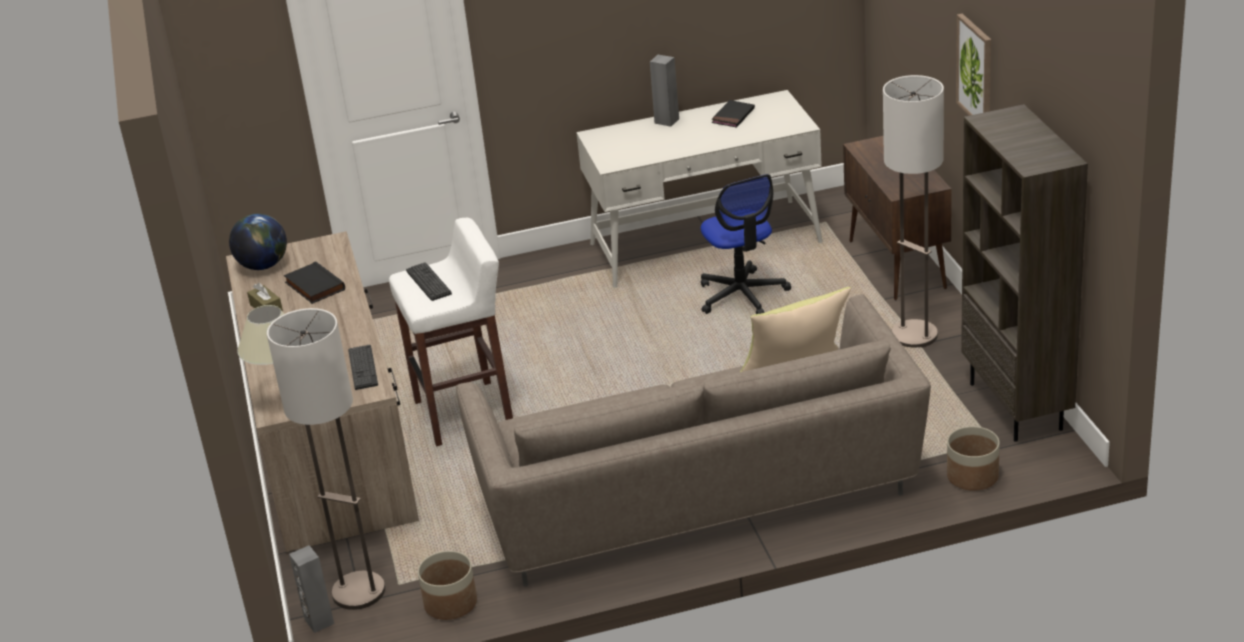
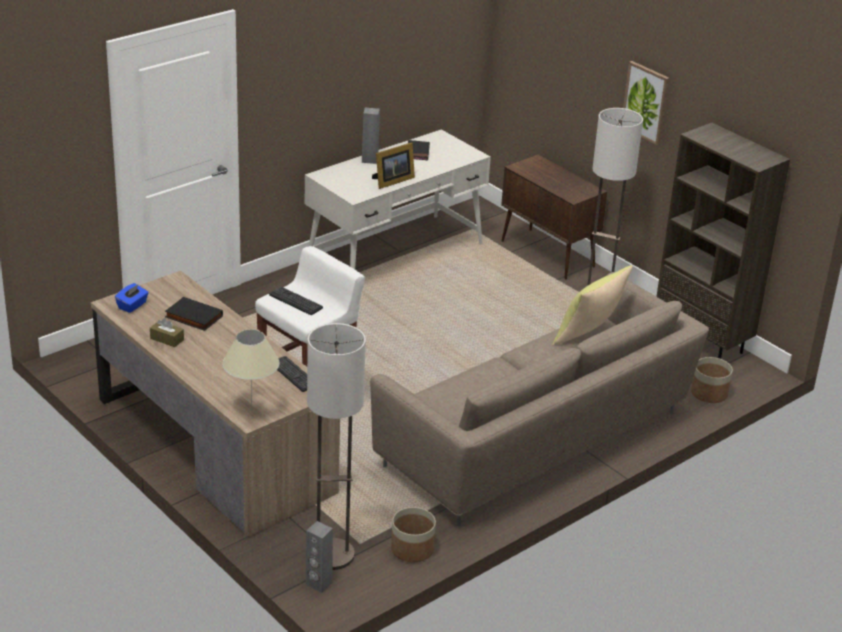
camera: 30 degrees left, 0 degrees up
(263, 265) = (132, 306): globe -> blue tissue box
(671, 149) = (392, 181): none -> picture frame
(742, 295) = (453, 289): office chair -> none

